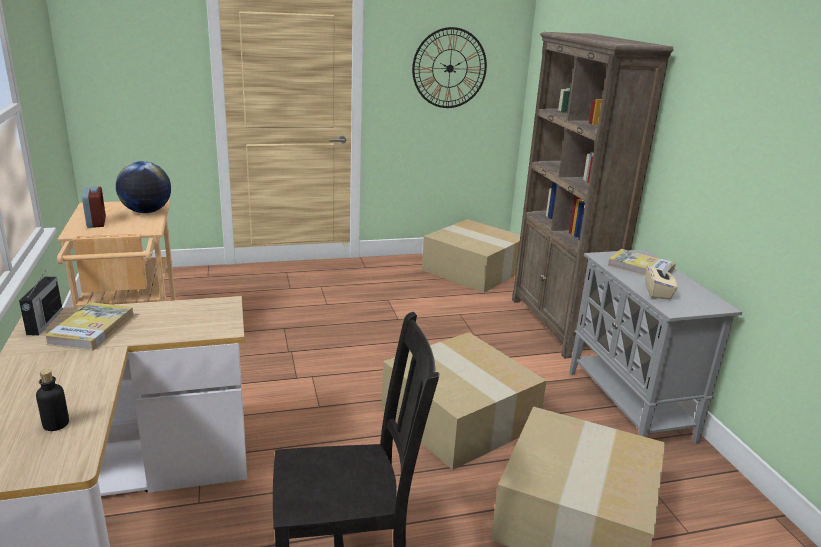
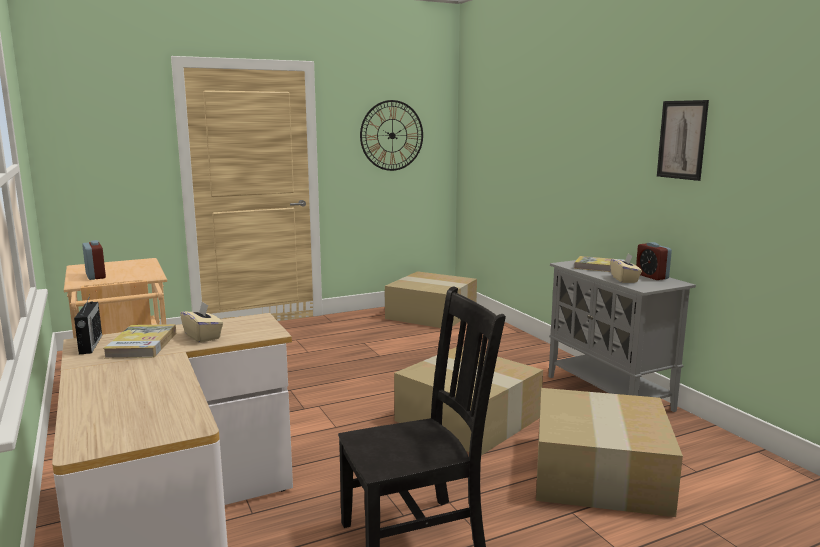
camera: 10 degrees left, 10 degrees down
(56, 424) = (155, 405): bottle -> none
(146, 212) = (140, 266): globe -> none
(156, 325) = (203, 336): none -> beige tissue box
(558, 325) = (523, 345): brown bookcase -> none
(694, 291) = (651, 276): none -> alarm clock
(758, 133) = (682, 140): none -> picture

